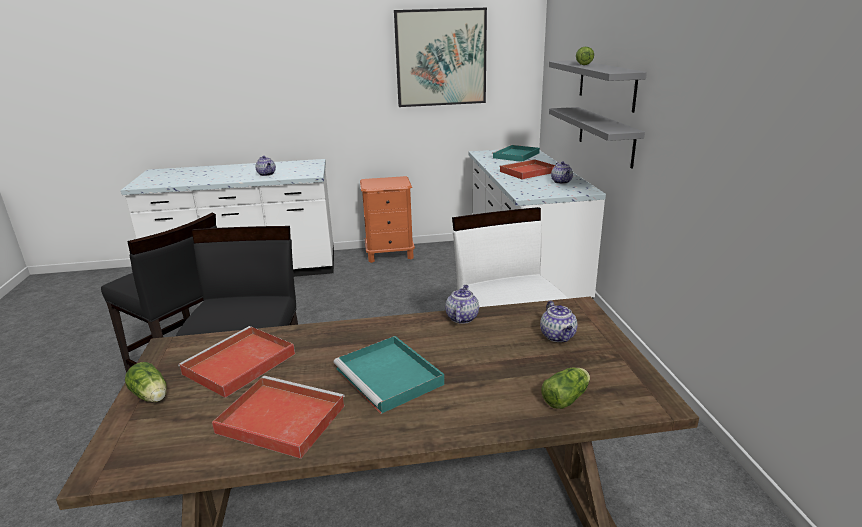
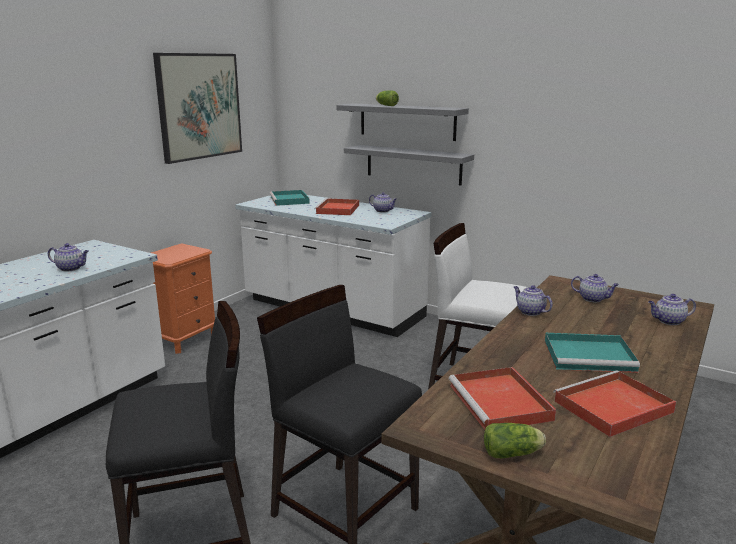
camera: 50 degrees left, 5 degrees down
(567, 397) = (668, 321): lettuce -> teapot

